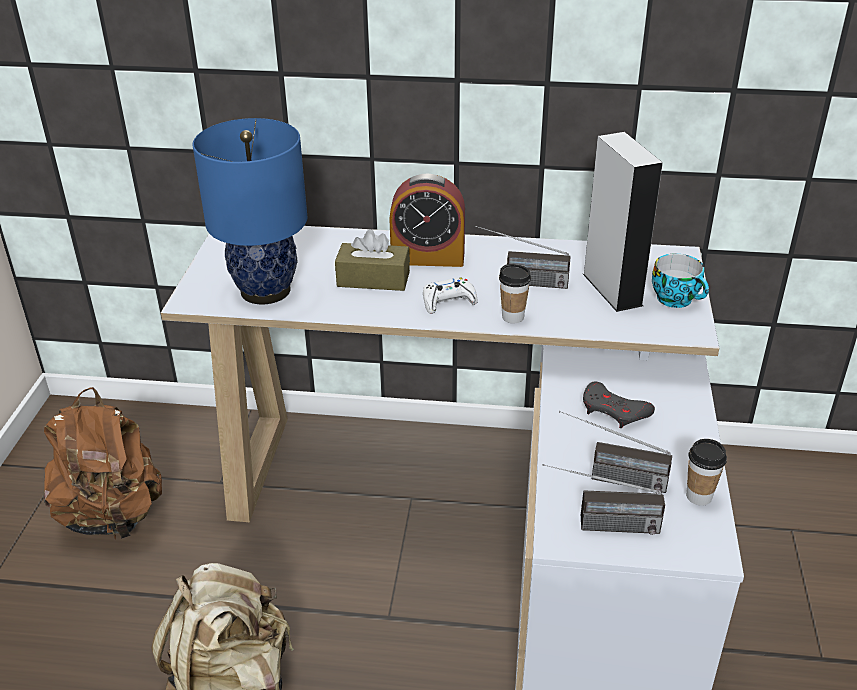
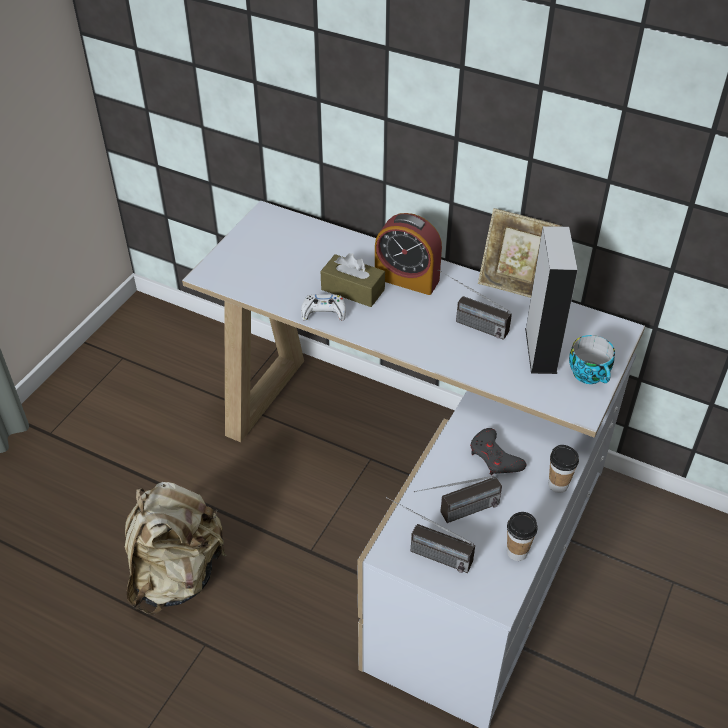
camera: 20 degrees right, 10 degrees up
(113, 515) = (146, 407): brown backpack -> none
(265, 291) = (266, 280): blue table lamp -> none
(448, 301) = (400, 327): white game controller -> white game controller (323, 312)
(513, 317) = (443, 356): cup -> cup (558, 485)
(545, 239) = (514, 284): none -> picture frame
(609, 477) = (456, 514): radio -> radio turned 60 degrees counterclockwise

